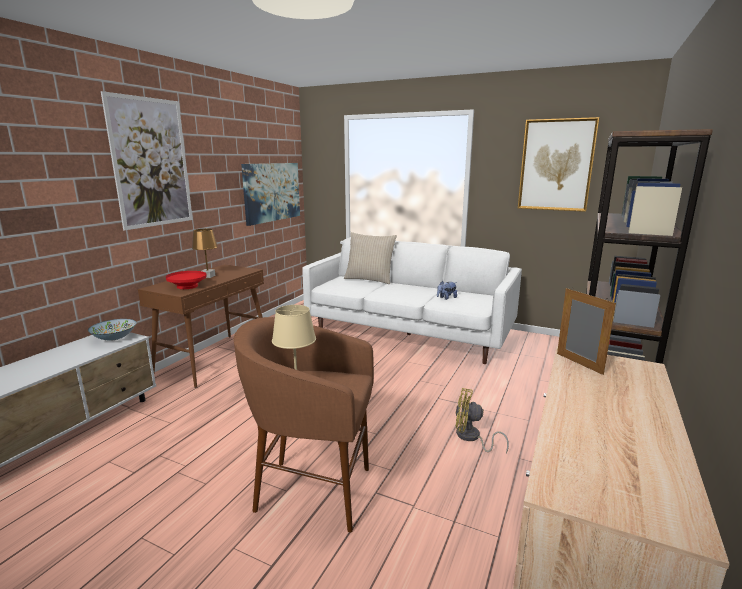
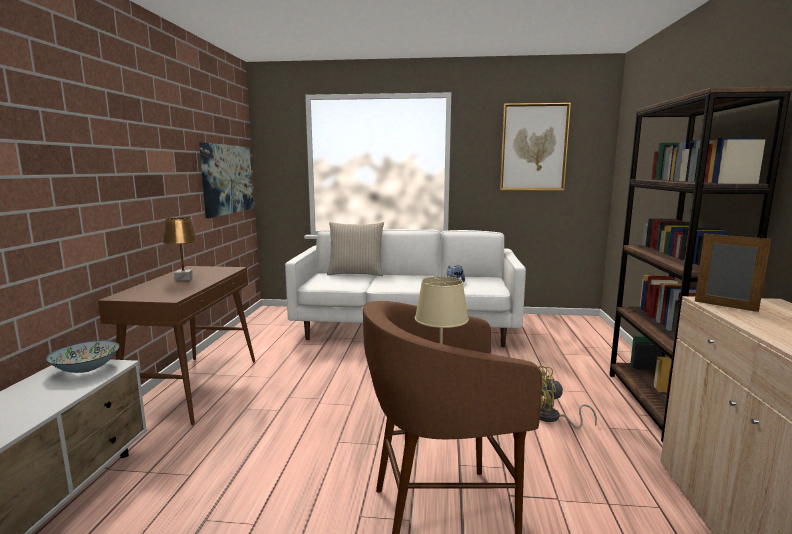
camera: 20 degrees left, 5 degrees down
(151, 163) = (109, 130): picture -> none
(187, 286) = (170, 291): red bowl -> none

